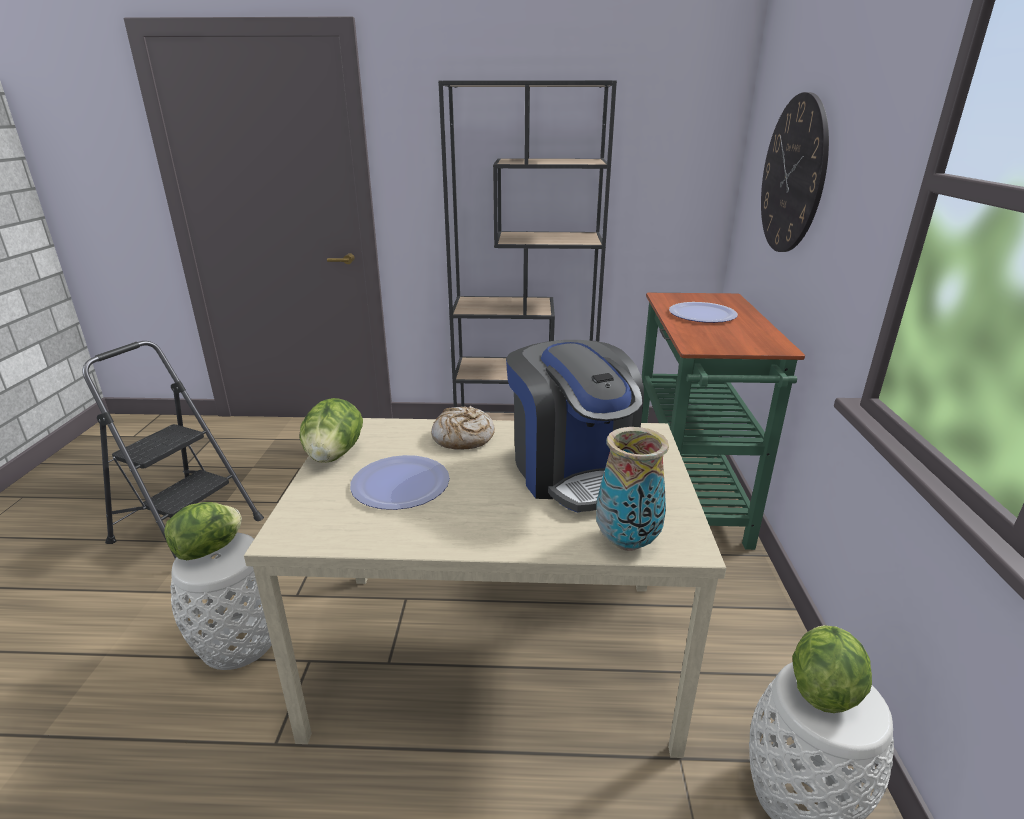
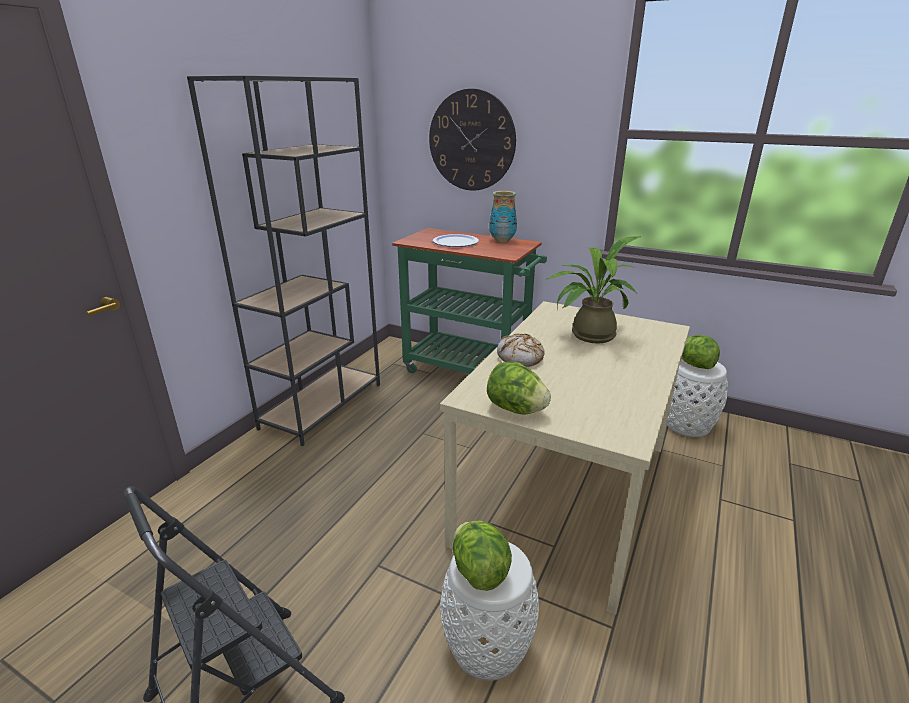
camera: 65 degrees left, 0 degrees up
(400, 484) = (576, 389): plate -> none
(573, 471) = (587, 335): coffee machine -> potted plant
(627, 541) = (664, 339): vase -> vase (502, 241)

